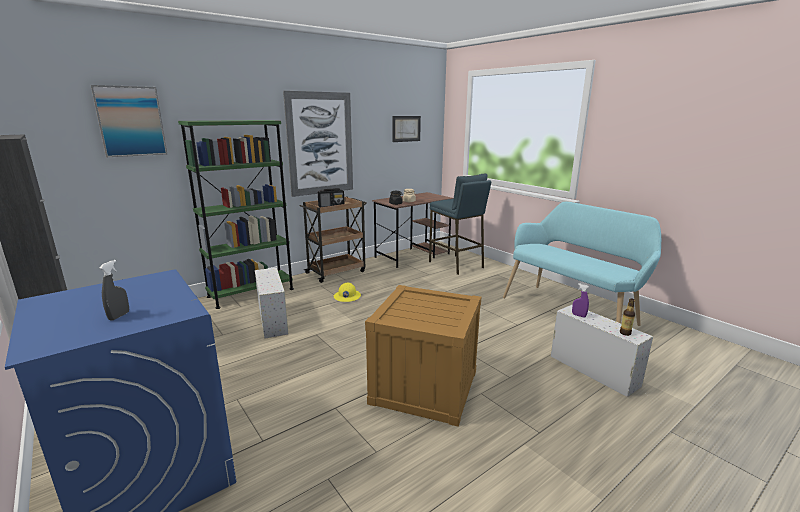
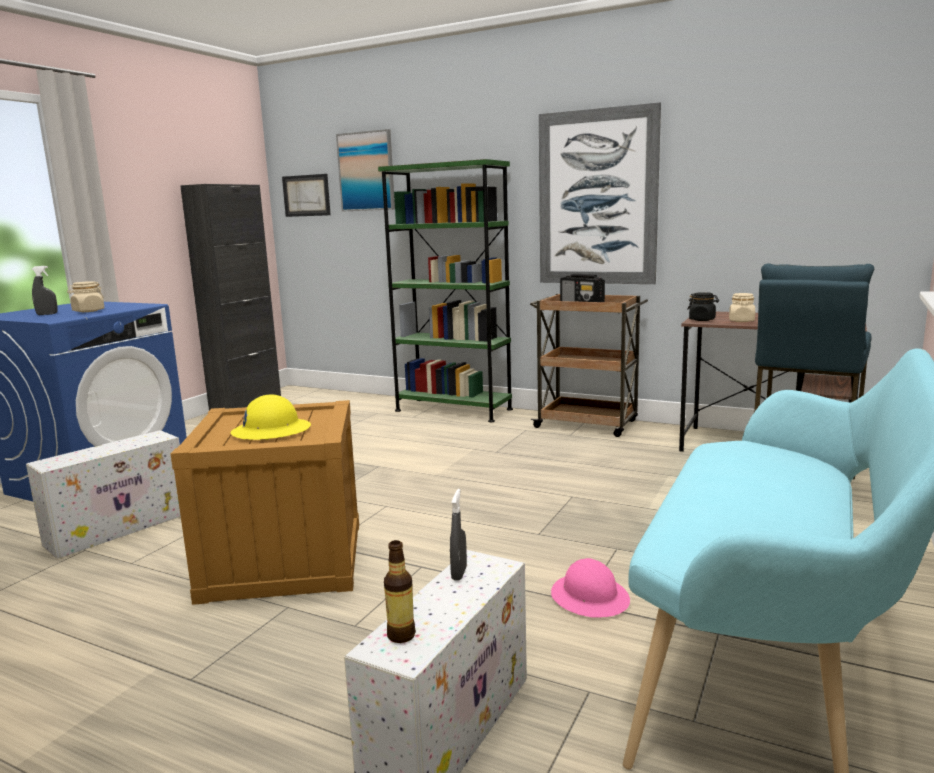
camera: 65 degrees right, 5 degrees down
(146, 298) = (88, 311): none -> beige jar
(272, 320) = (394, 438): white storage box -> white storage box (121, 528)
(347, 296) = (511, 451): yellow hard hat -> yellow hard hat (271, 431)
(406, 128) = (806, 165): picture -> picture (306, 195)
(515, 322) = (590, 598): none -> pink hard hat
(578, 315) = (459, 573): purple spray bottle -> grey spray bottle

